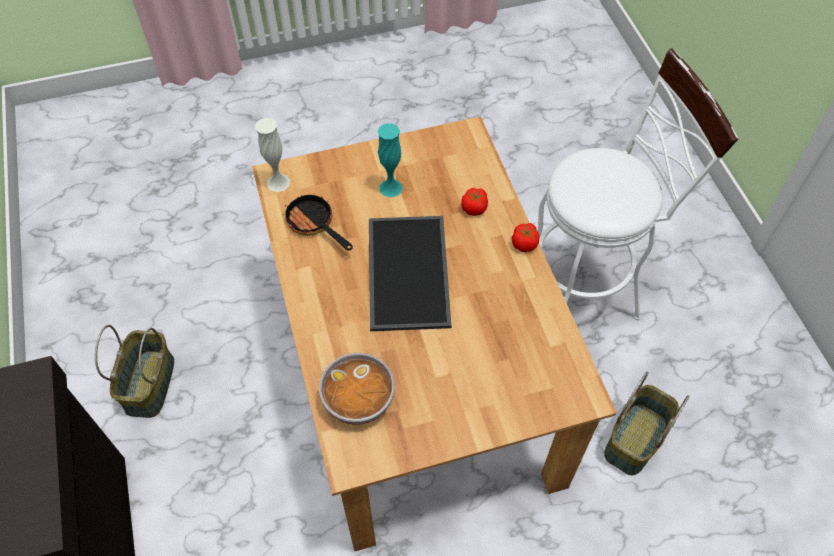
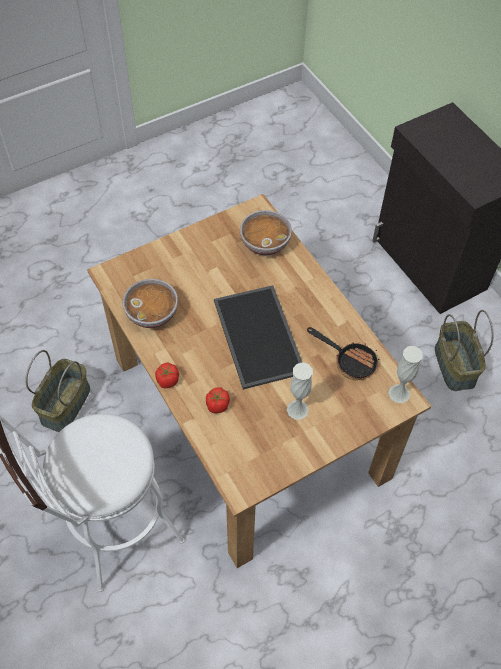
camera: 165 degrees right, 0 degrees up
(391, 188) = (297, 409): turquoise vase -> white vase
(531, 327) = (153, 313): none -> bowl

